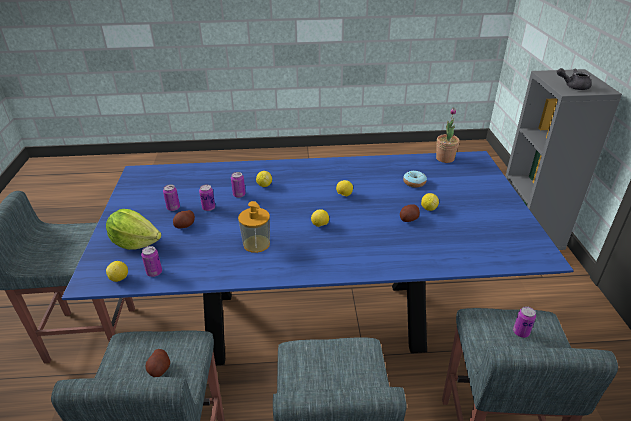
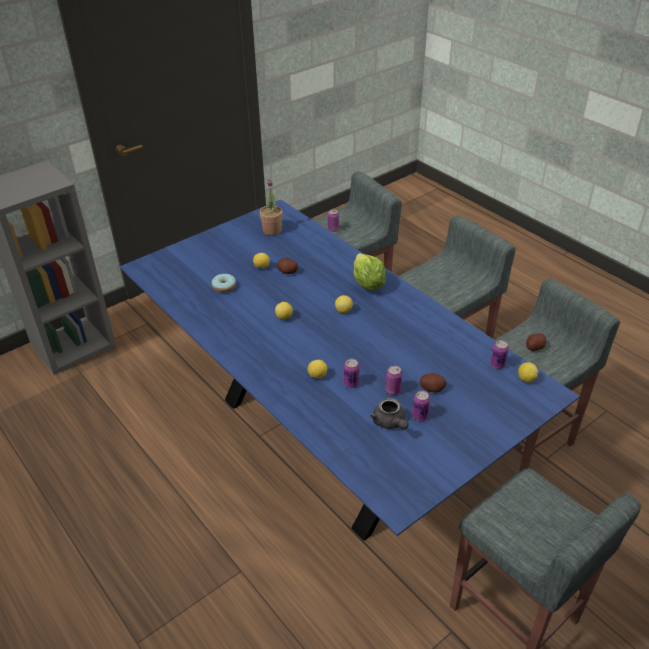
camera: 125 degrees left, 5 degrees up
(135, 243) = (487, 403): lettuce -> lettuce (367, 284)
(256, 244) = (404, 331): soap dispenser -> none
(445, 158) = (157, 284): potted plant -> potted plant (272, 230)
(573, 86) = (41, 182): grey teapot -> grey teapot (390, 423)

